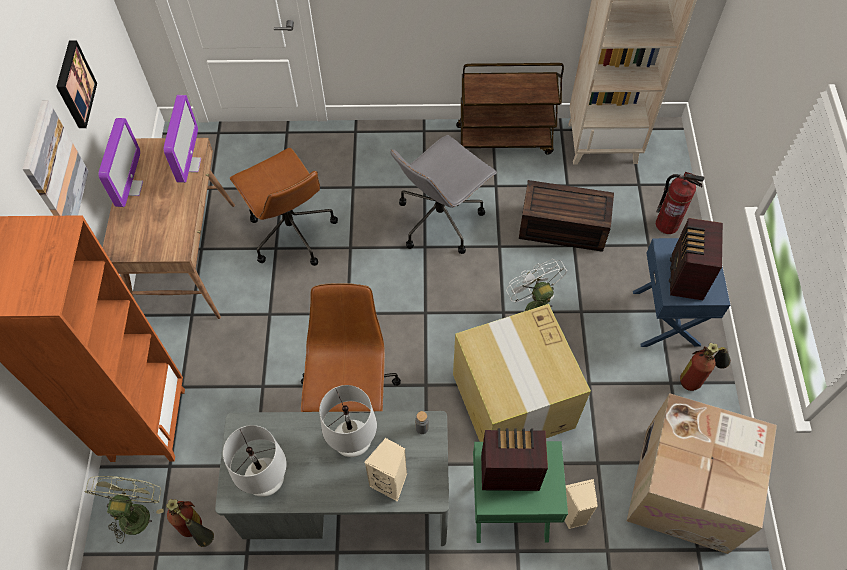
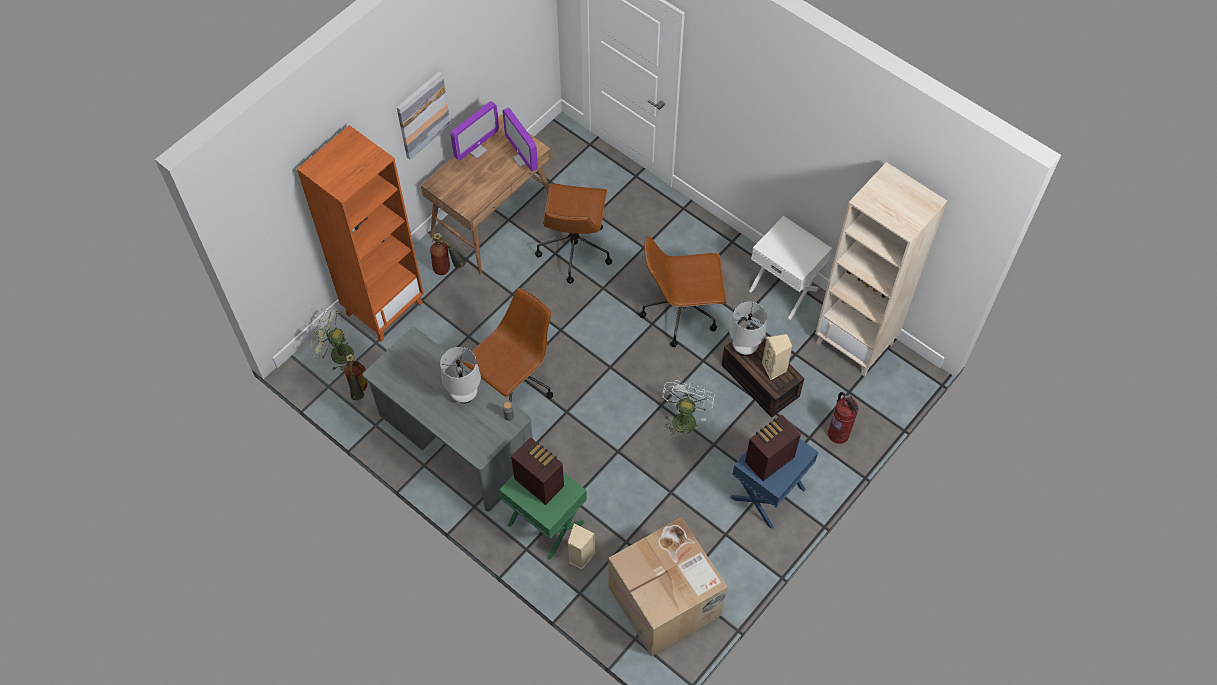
camera: 40 degrees right, 0 degrees up
(74, 85) = (475, 67): picture -> none
(135, 511) = (336, 354): green fan -> green fan turned 120 degrees counterclockwise
(189, 165) = (523, 159): monitor -> monitor turned 105 degrees clockwise
(266, 481) = (401, 379): white table lamp -> white table lamp (744, 348)
(390, 481) = (464, 431): beige speaker -> beige speaker (774, 368)
(440, 219) = (681, 312): grey office chair -> brown office chair
(505, 139) = (784, 289): brown cart -> white nightstand
(513, 402) = (610, 465): cardboard box -> none
(698, 378) = (747, 546): fire extinguisher -> fire extinguisher (448, 271)

